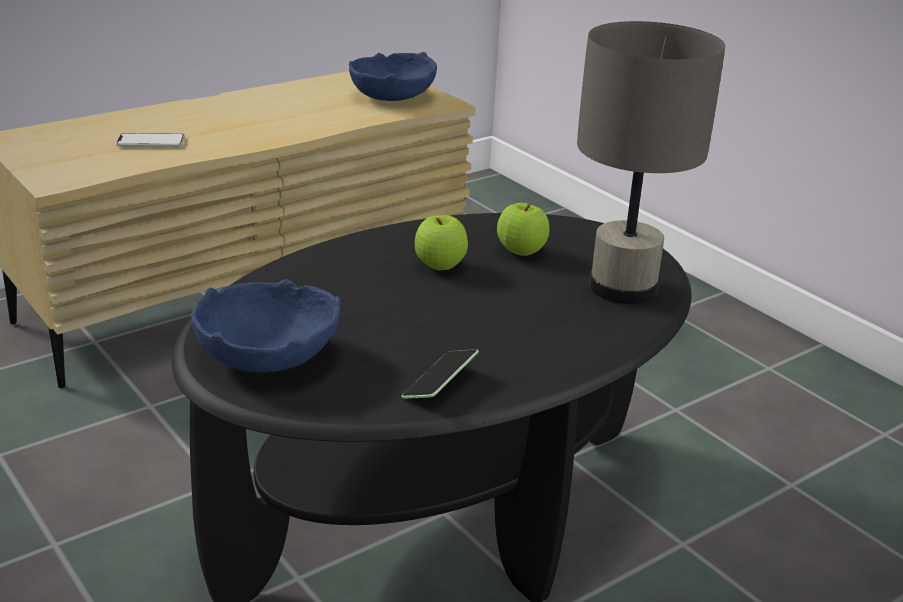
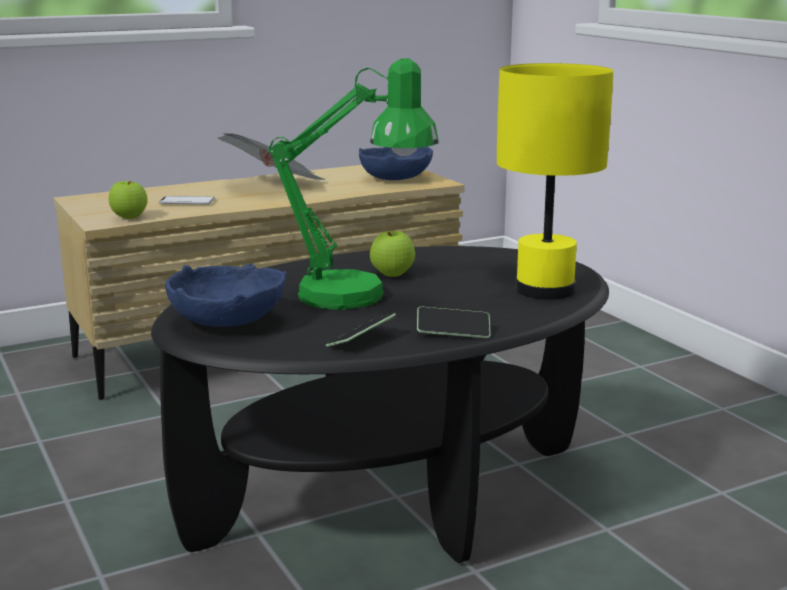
camera: 10 degrees right, 10 degrees down
(251, 111) = (274, 185): none -> newspaper
(414, 307) = (359, 297): none -> green table lamp
(521, 252) = (465, 268): apple -> apple (129, 217)
(542, 366) = (453, 332): none -> phone
(621, 288) = (543, 290): grey table lamp -> yellow table lamp

